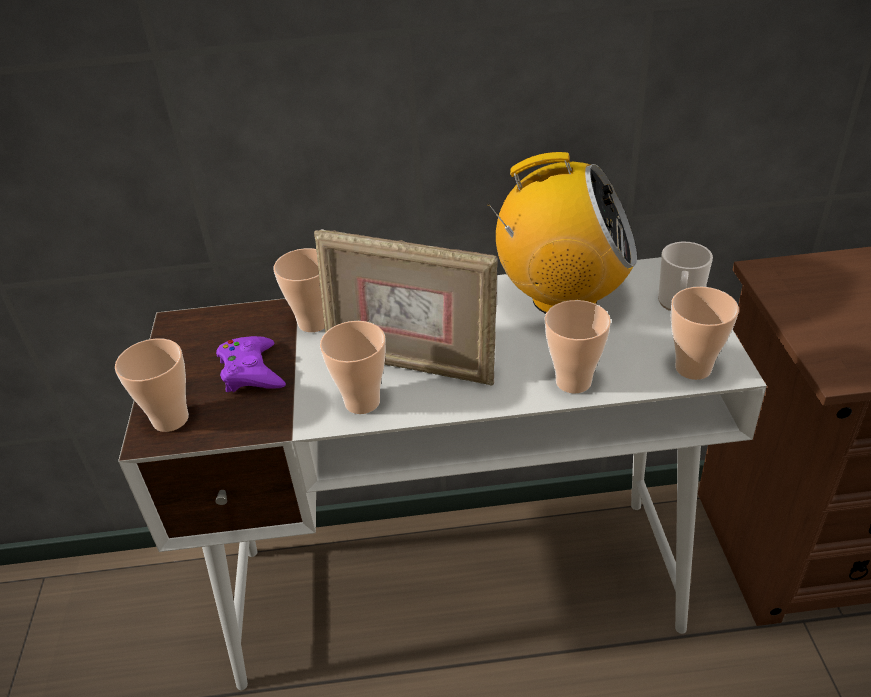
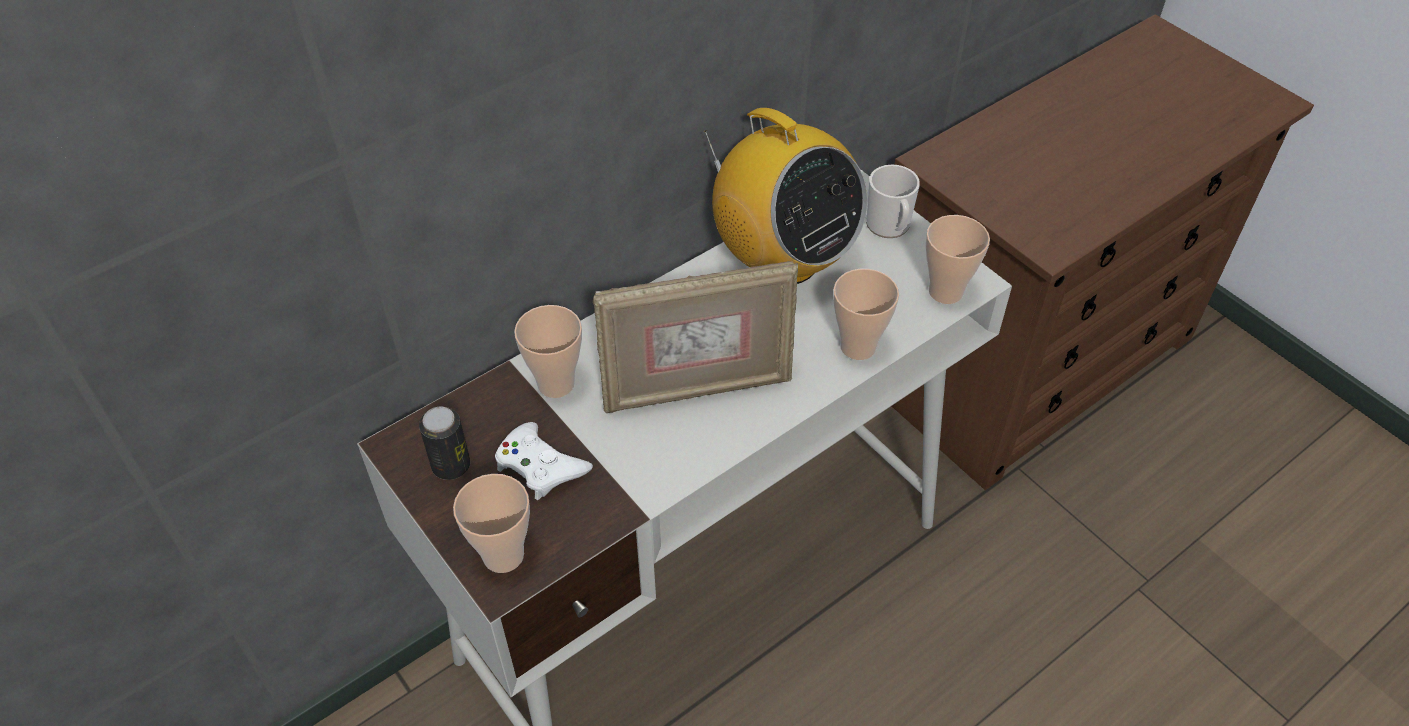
camera: 35 degrees left, 10 degrees up
(196, 348) = (451, 465): none -> can
(251, 371) = (540, 466): purple game controller -> white game controller
(362, 402) = (684, 450): cup -> none
(563, 298) = (783, 259): radio -> radio turned 75 degrees clockwise

